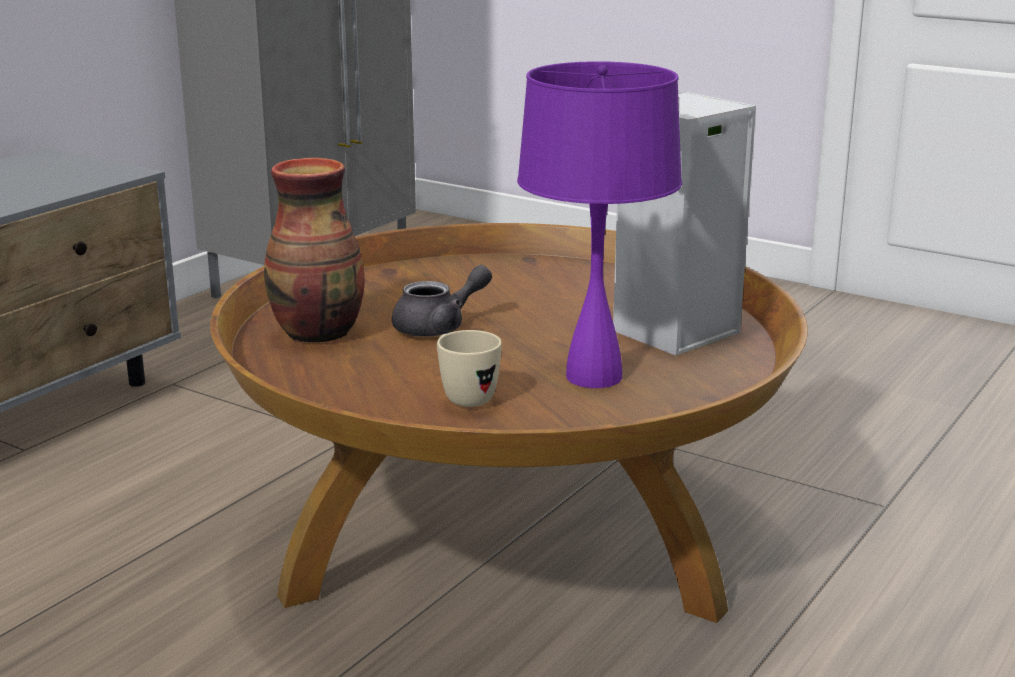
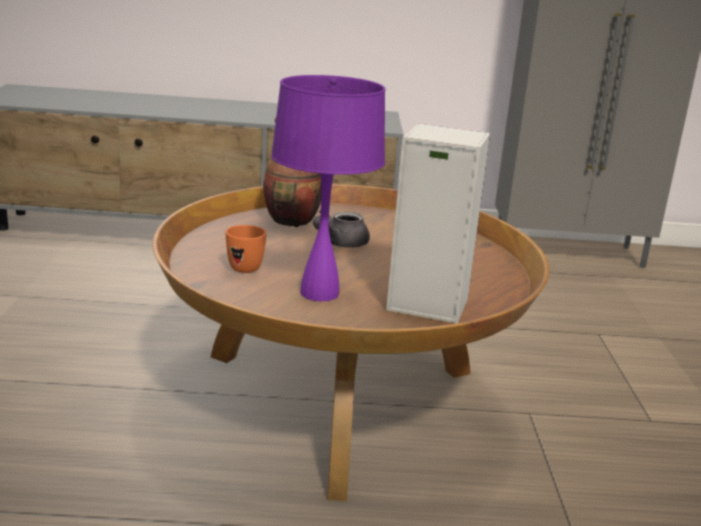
camera: 55 degrees right, 0 degrees up
(439, 327) = (339, 243): grey teapot -> grey teapot turned 105 degrees clockwise
(463, 397) = (249, 267): beige mug -> orange mug

